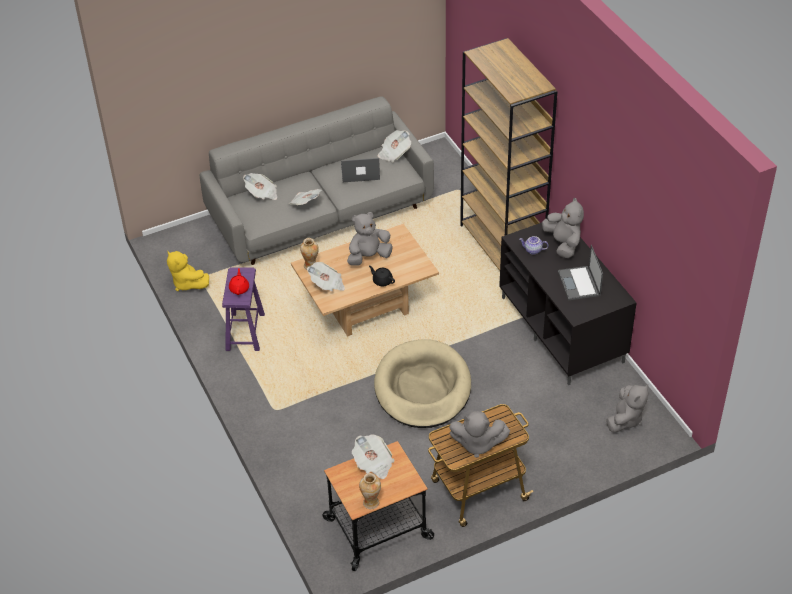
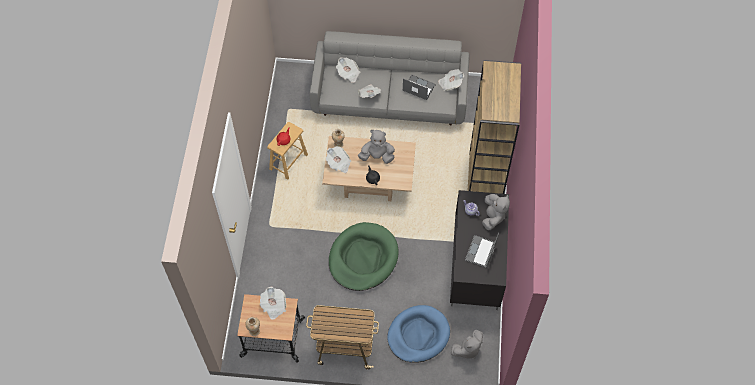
camera: 30 degrees right, 15 degrees up
(187, 283) = (278, 109): yellow plush toy -> none
(245, 332) = (288, 162): purple stool -> brown stool
(422, 388) = (363, 258): beige dog bed -> green dog bed
(477, 444) = (338, 329): grey plush toy -> none
(556, 434) = (418, 335): none -> blue dog bed

